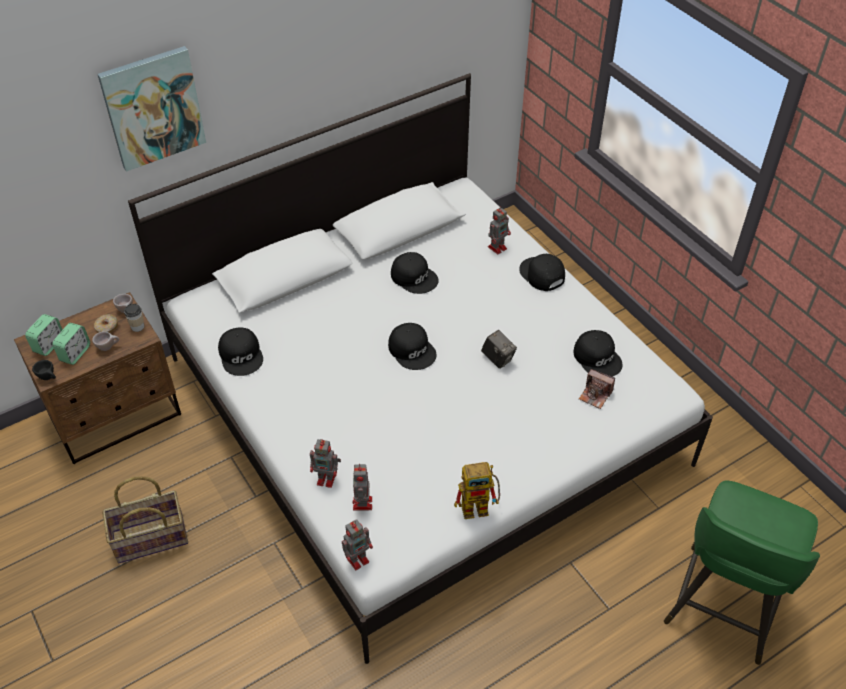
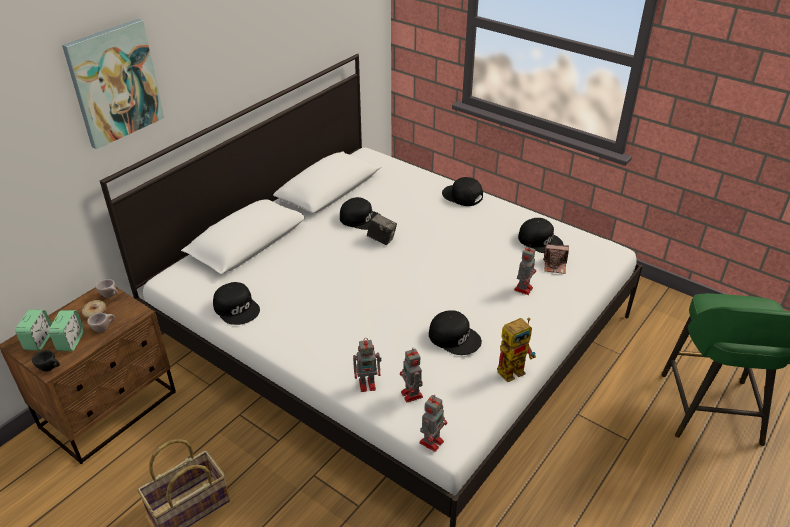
camera: 20 degrees left, 10 degrees down
(137, 327) = (127, 305): cup -> none
(412, 350) = (389, 268): black cap -> black cap (454, 337)
(498, 247) = (417, 185): toy robot -> toy robot (523, 288)
(498, 358) = (463, 259): camera -> camera (382, 239)

